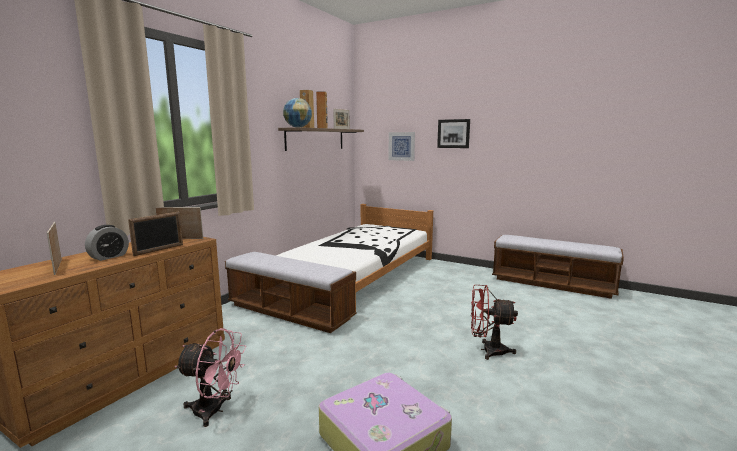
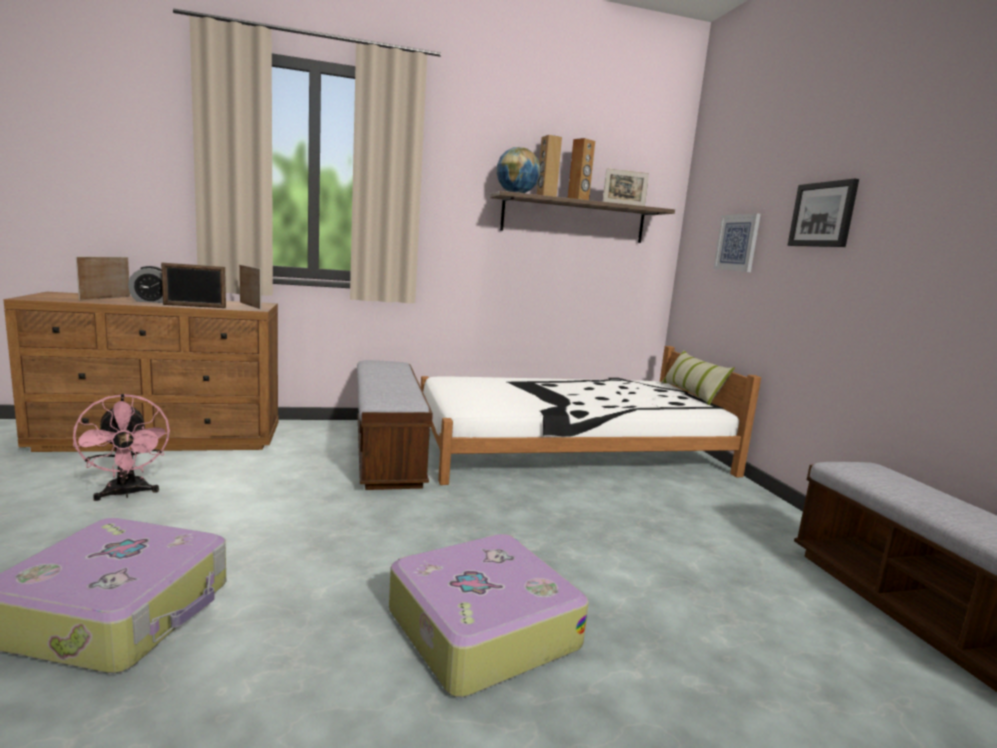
camera: 45 degrees right, 0 degrees up
(391, 226) = (691, 393): none -> pillow
(488, 350) = (480, 628): red fan -> suitcase

